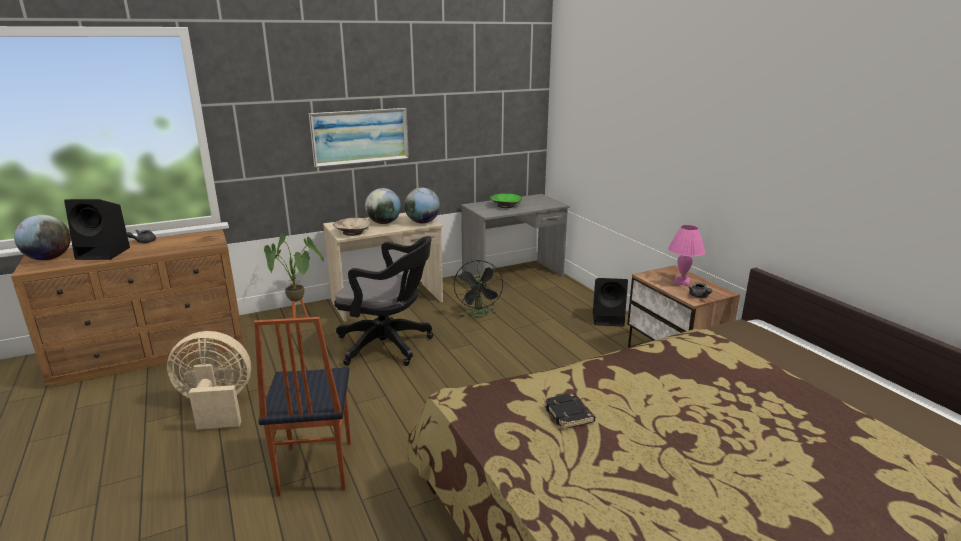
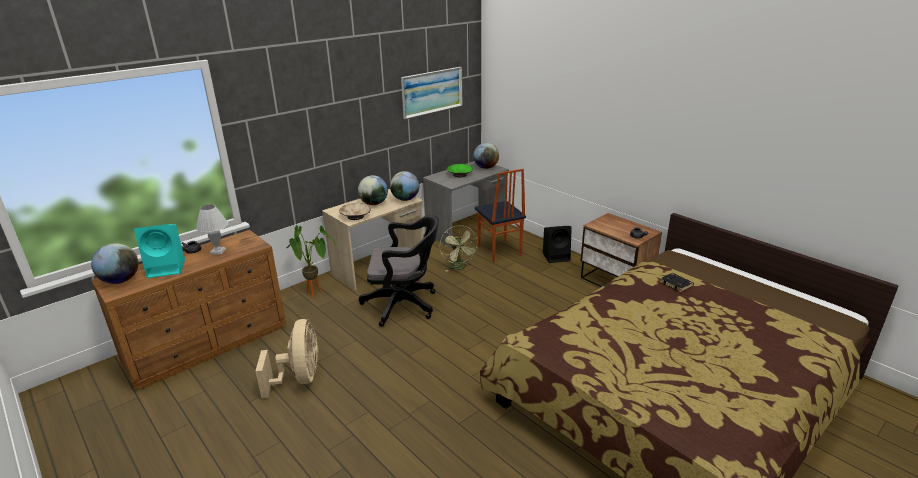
camera: 15 degrees left, 5 degrees up
(104, 253) = (167, 268): black speaker -> turquoise speaker
(169, 244) = (218, 251): none -> white table lamp
(216, 406) = (299, 378): beige fan -> beige fan turned 105 degrees clockwise
(314, 468) = (410, 409): chair -> chair (499, 251)
(360, 136) = (346, 133): picture -> picture (432, 92)
(479, 315) = (459, 267): black fan -> green fan
(542, 202) = (486, 167): none -> globe
(569, 414) = (603, 338): black book -> black book (676, 284)
(681, 282) = (620, 226): pink table lamp -> none

